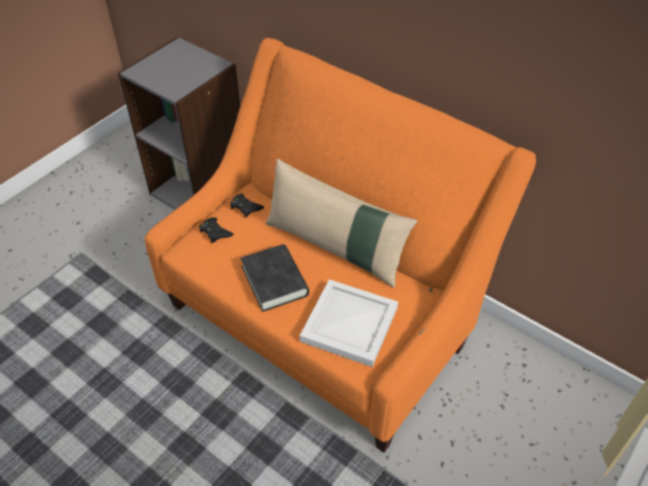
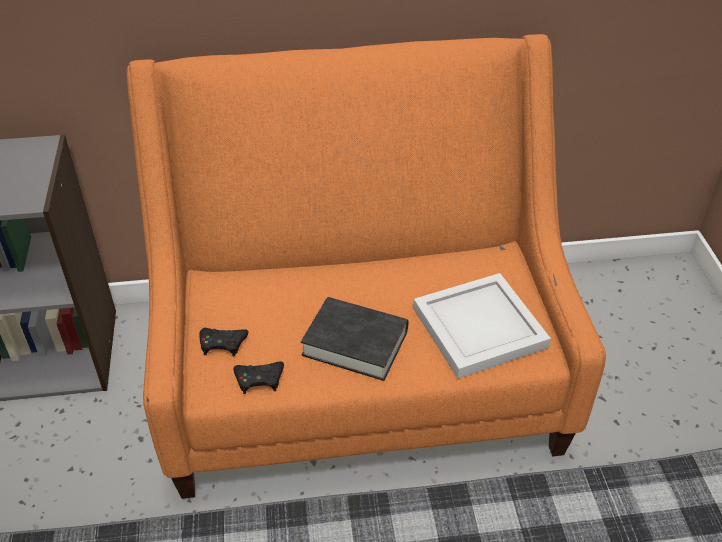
camera: 45 degrees left, 5 degrees down
(245, 207) = (223, 296): black game controller -> black game controller (259, 379)
(335, 247) = (370, 270): beige pillow -> none

